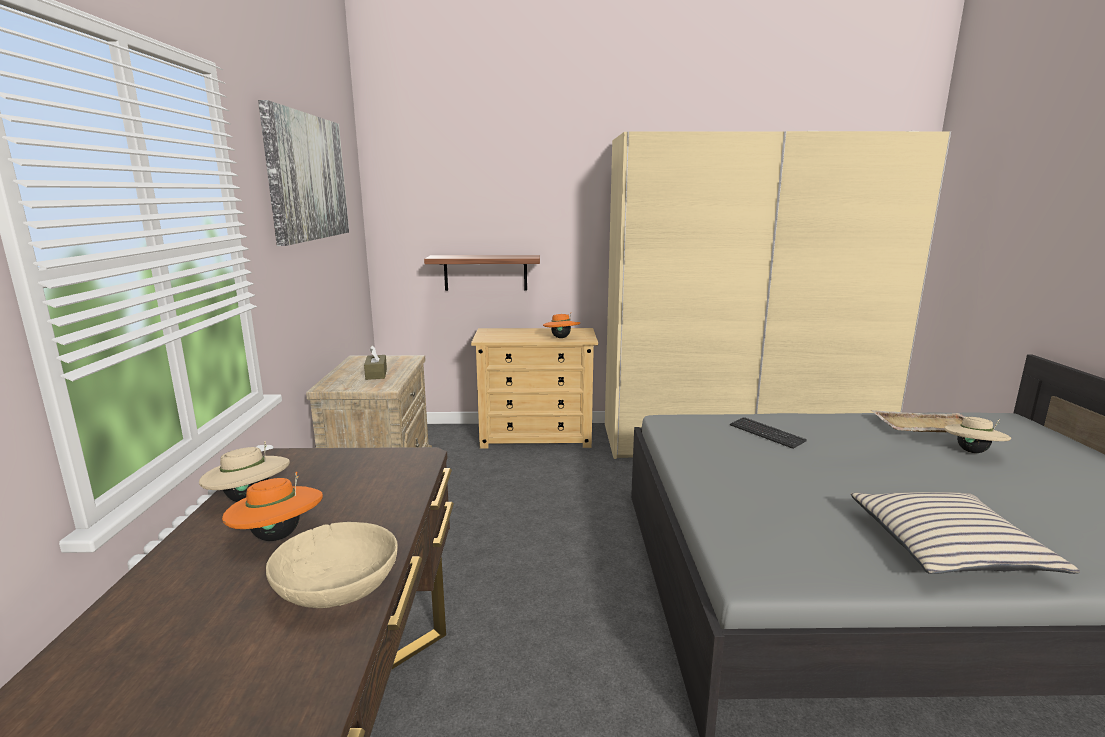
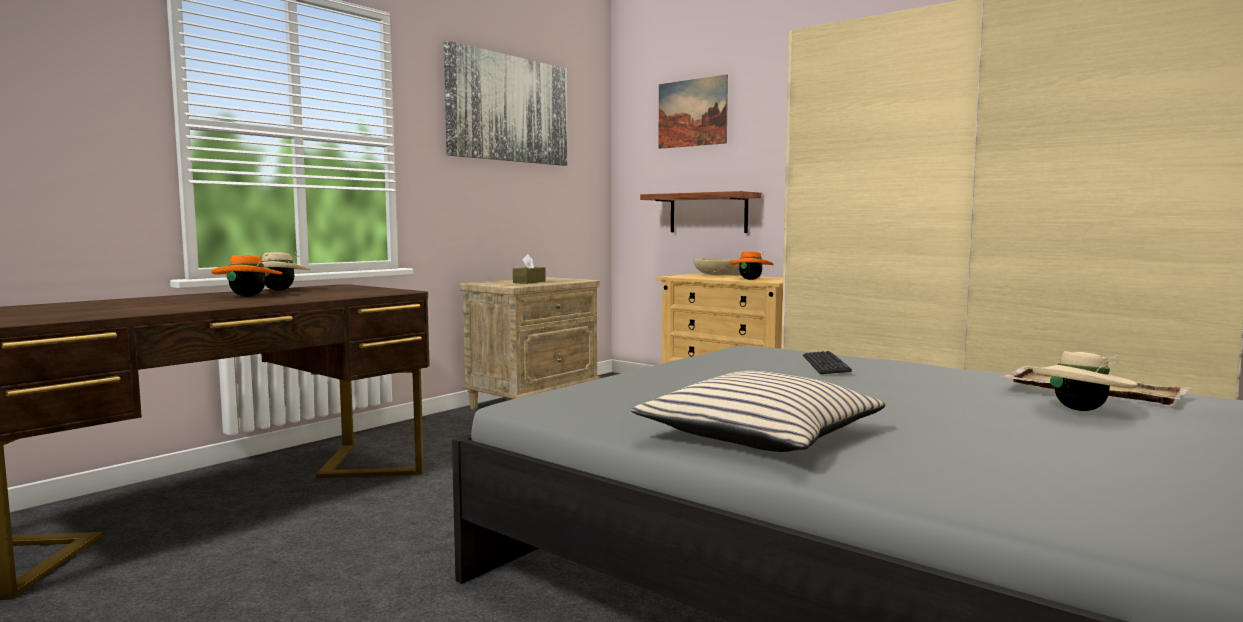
camera: 40 degrees right, 10 degrees down
(337, 589) = (212, 305): beige bowl -> beige bowl (716, 275)
(463, 177) = (692, 113): none -> picture

